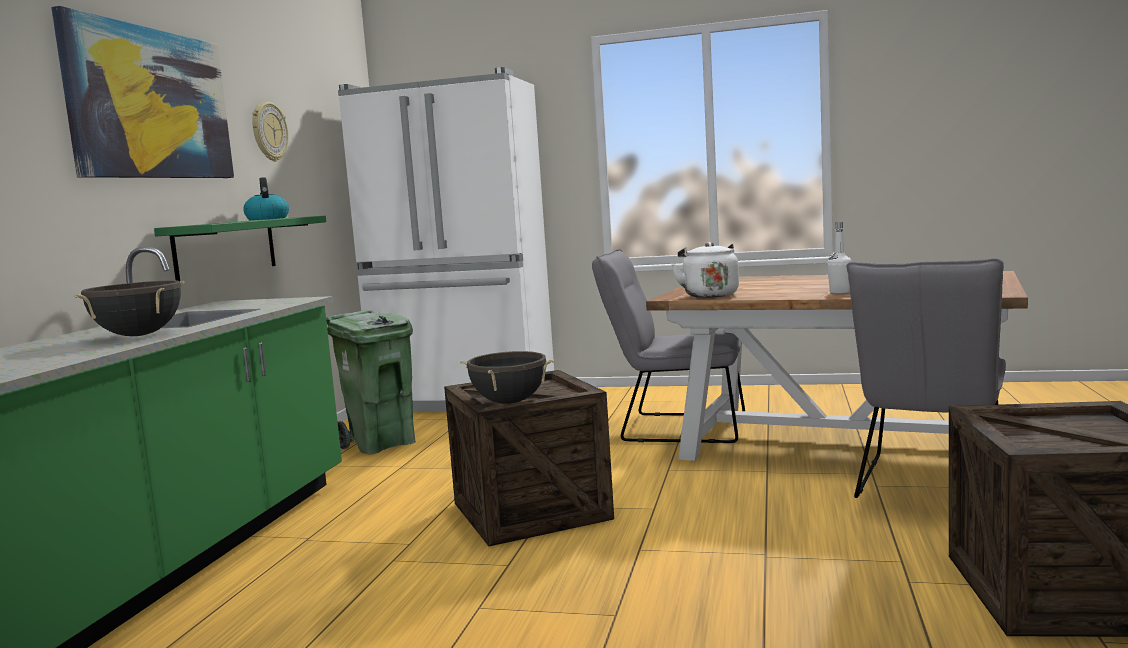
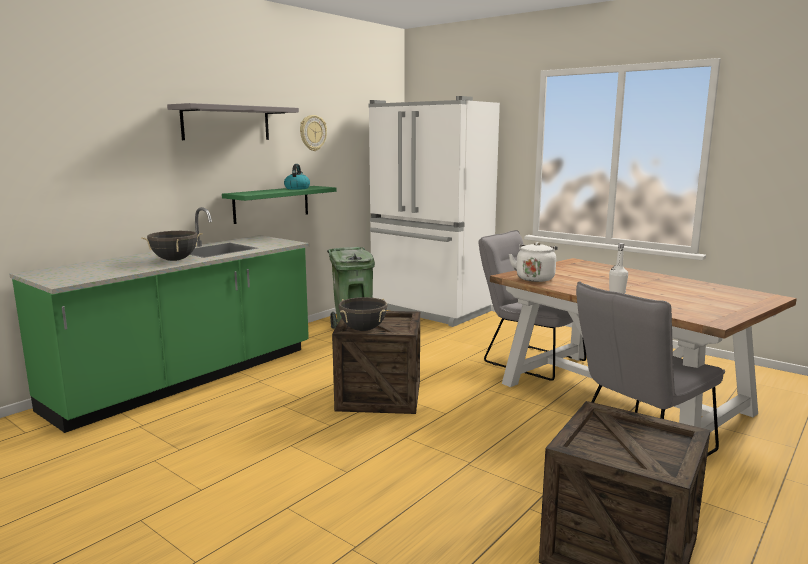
camera: 25 degrees right, 5 degrees up
(151, 104) = (226, 123): picture -> grey shelf

